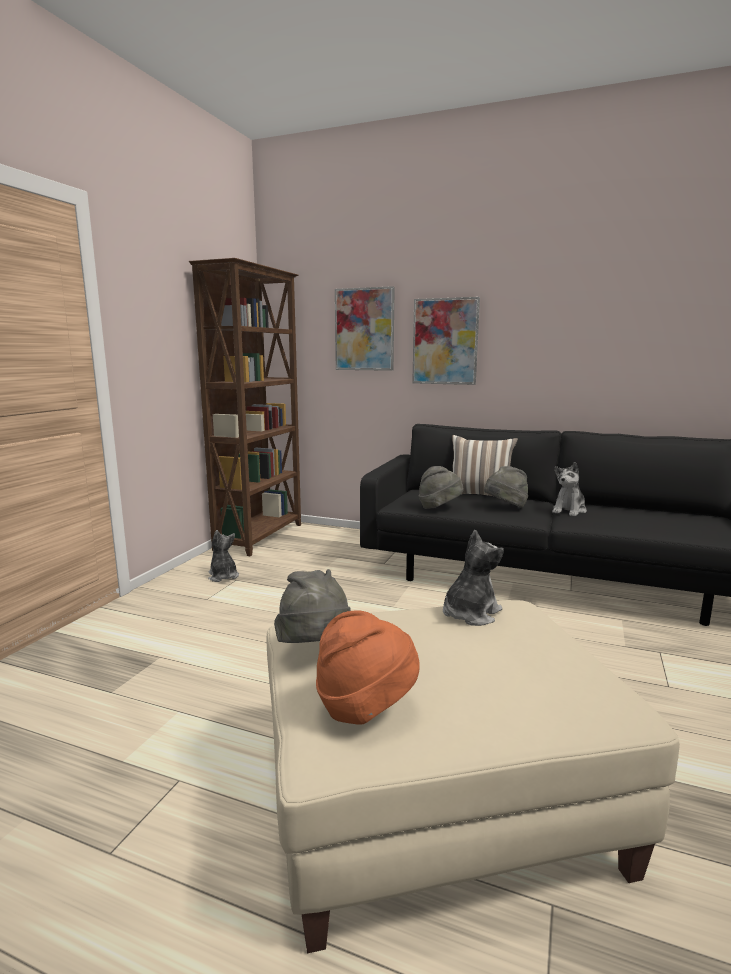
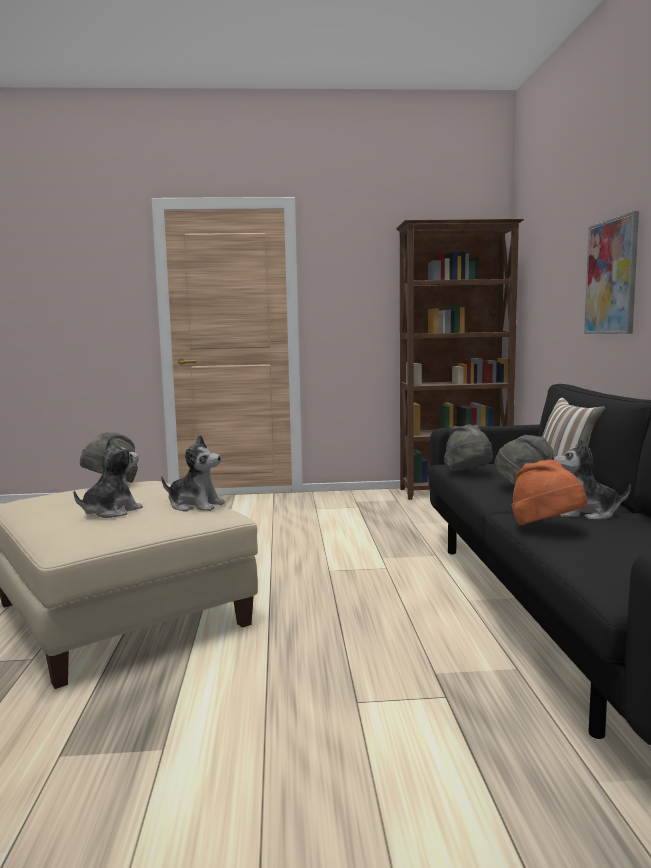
camera: 65 degrees right, 5 degrees down
(223, 576) = (358, 503): plush toy -> plush toy (110, 512)
(364, 329) = (561, 271): picture -> none
(366, 706) = (49, 498): orange hat -> orange hat (547, 529)

